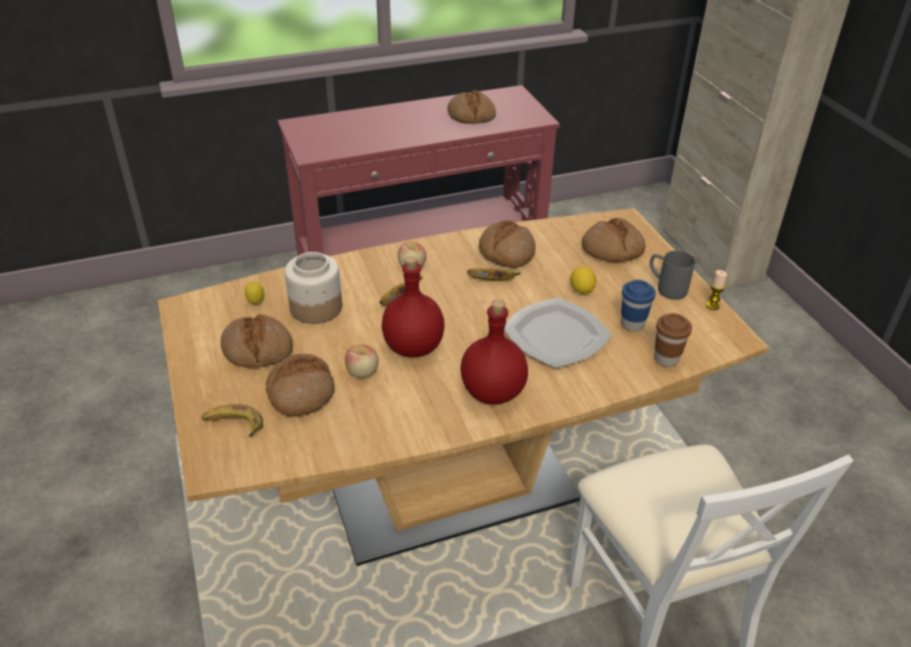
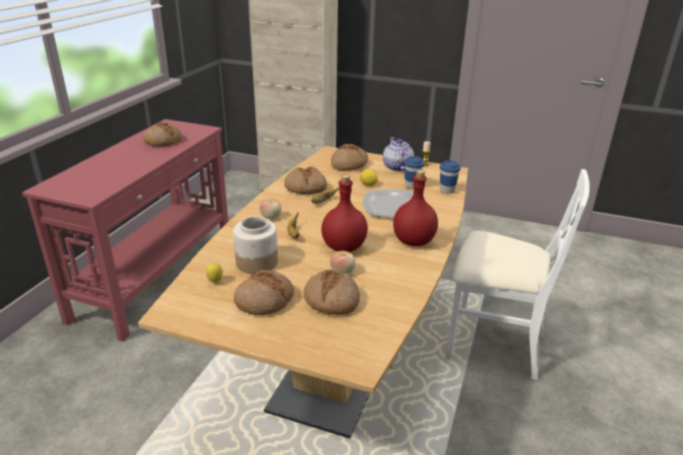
camera: 50 degrees left, 10 degrees down
(233, 424) = (327, 339): banana -> none
(665, 288) = (397, 167): grey mug -> teapot
(666, 359) = (447, 190): brown cup -> blue cup

